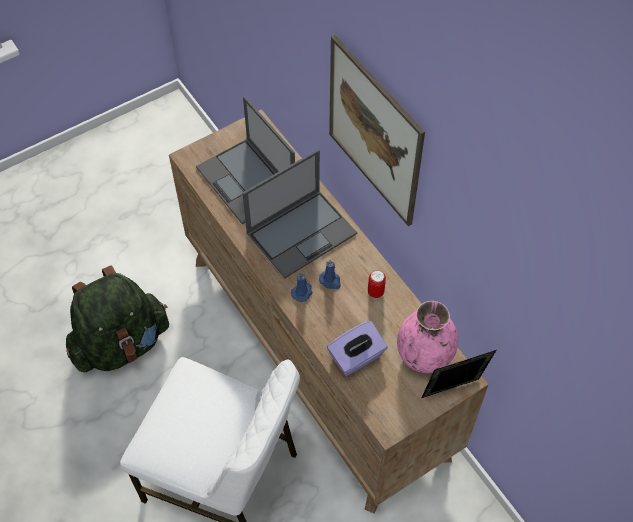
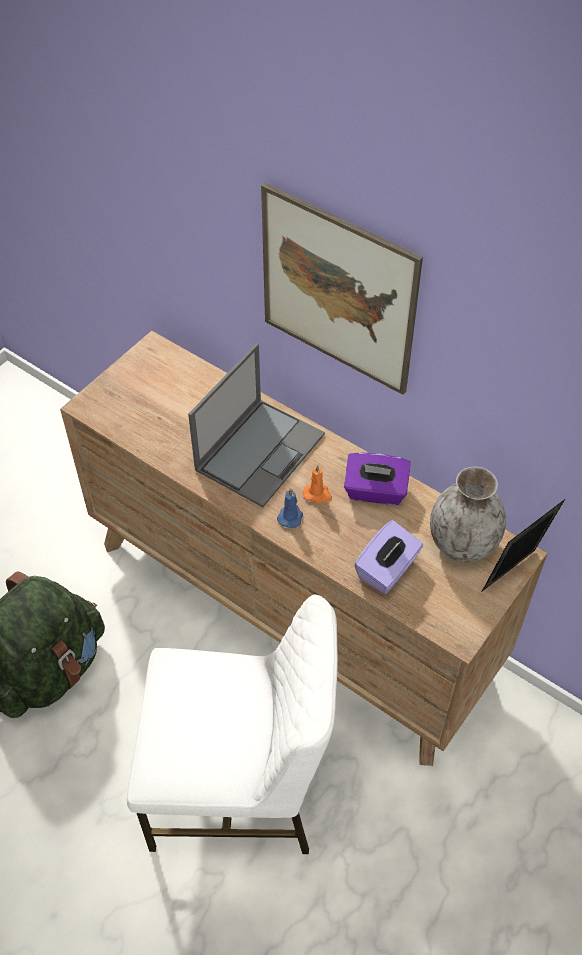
camera: 20 degrees left, 5 degrees down
(247, 181) = (169, 413): laptop -> none
(330, 281) = (318, 494): blue candle -> orange candle
(375, 292) = (375, 491): can -> purple tissue box
(423, 355) = (462, 544): pink vase -> grey vase

